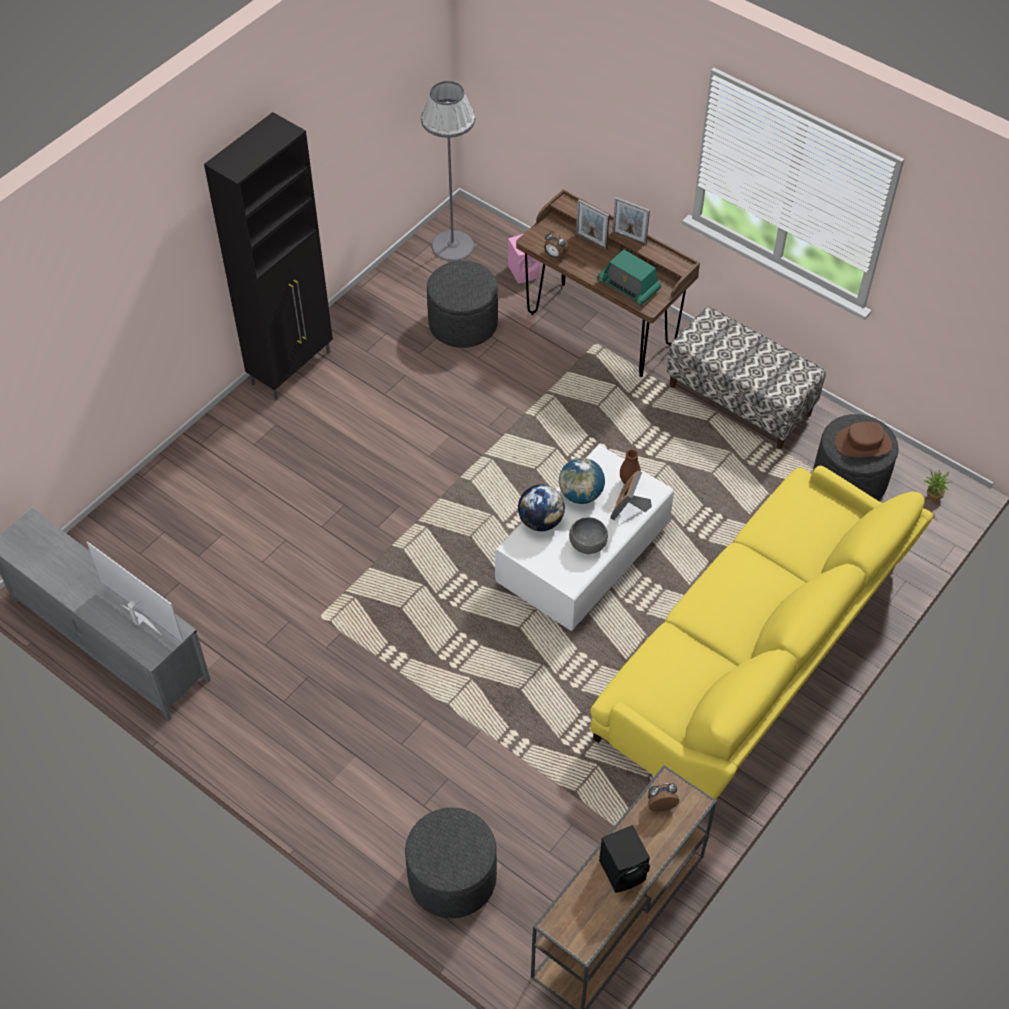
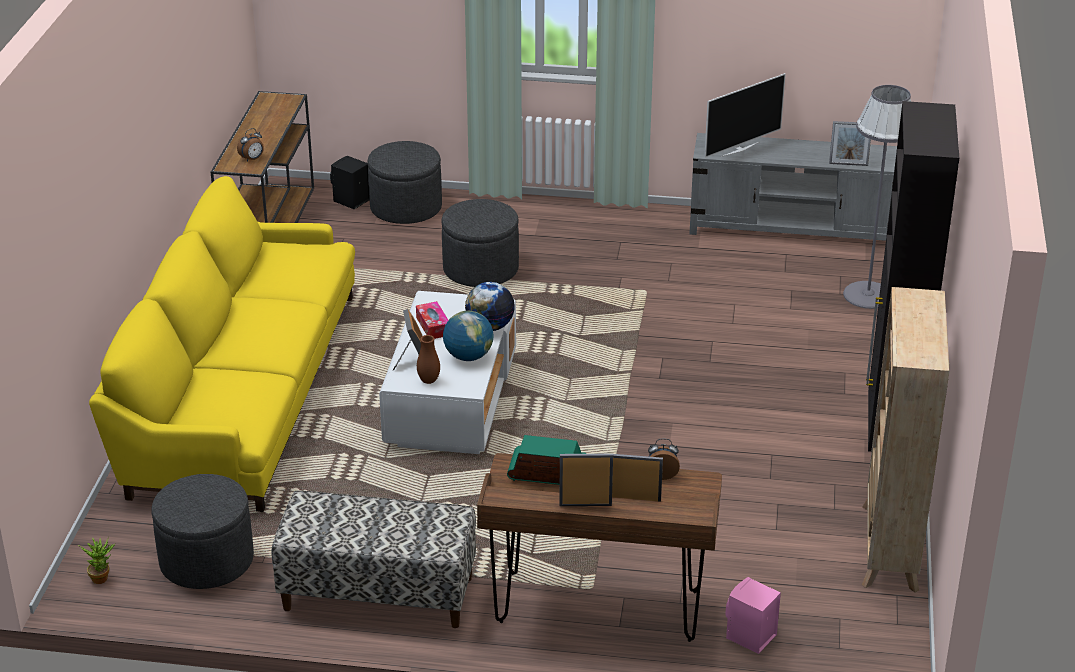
camera: 150 degrees right, 20 degrees down
(69, 546) = (848, 164): none -> picture frame
(140, 620) = (739, 149): television -> television turned 45 degrees counterclockwise
(382, 291) = (889, 548): none -> beige bookcase
(452, 245) = (868, 632): grey floor lamp -> grey floor lamp (868, 295)
(463, 323) = (762, 550): grey ottoman -> grey ottoman (480, 269)
(587, 544) = (433, 326): grey bowl -> tissue box
(624, 870) = (260, 128): black speaker -> black speaker (350, 201)
(863, 443) = (195, 497): brown hat -> none

